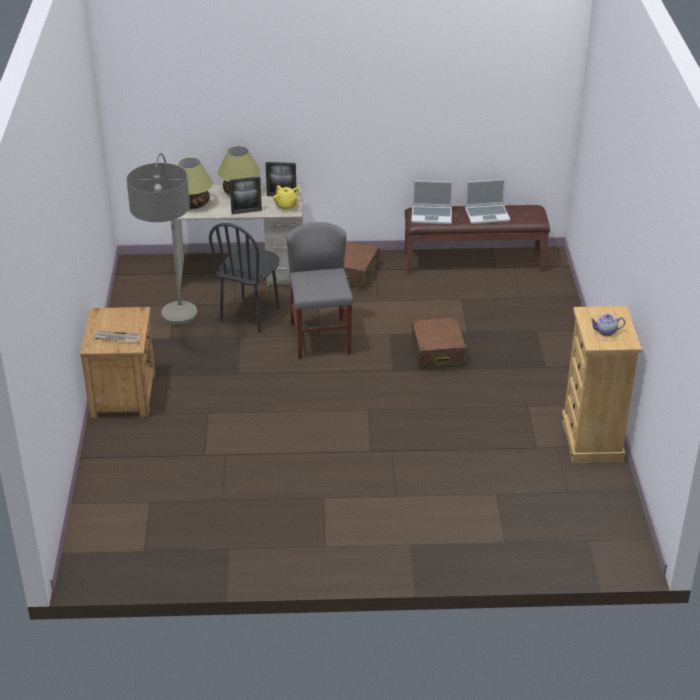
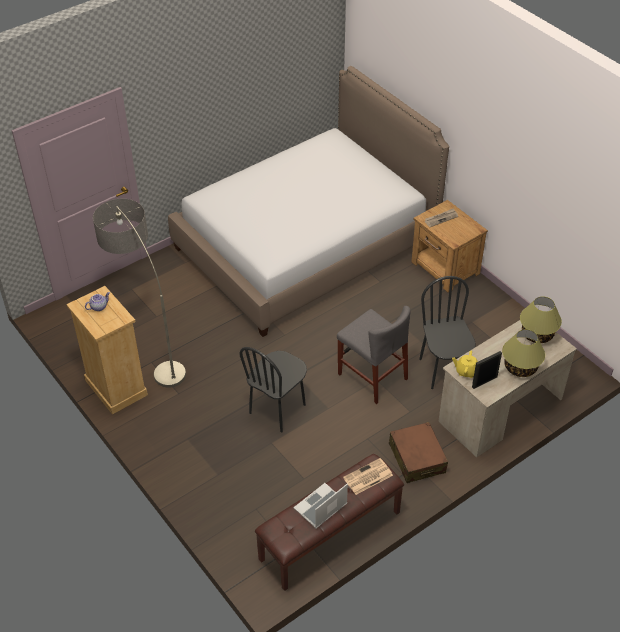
camera: 145 degrees right, 10 degrees up
(175, 340) = (466, 322): floor lamp -> floor lamp (150, 352)
(239, 492) = (306, 245): none -> bed
(246, 211) = (488, 348): picture frame -> none
(432, 216) = (367, 477): laptop -> newspaper
(437, 352) = (277, 409): brown suitcase -> black chair

